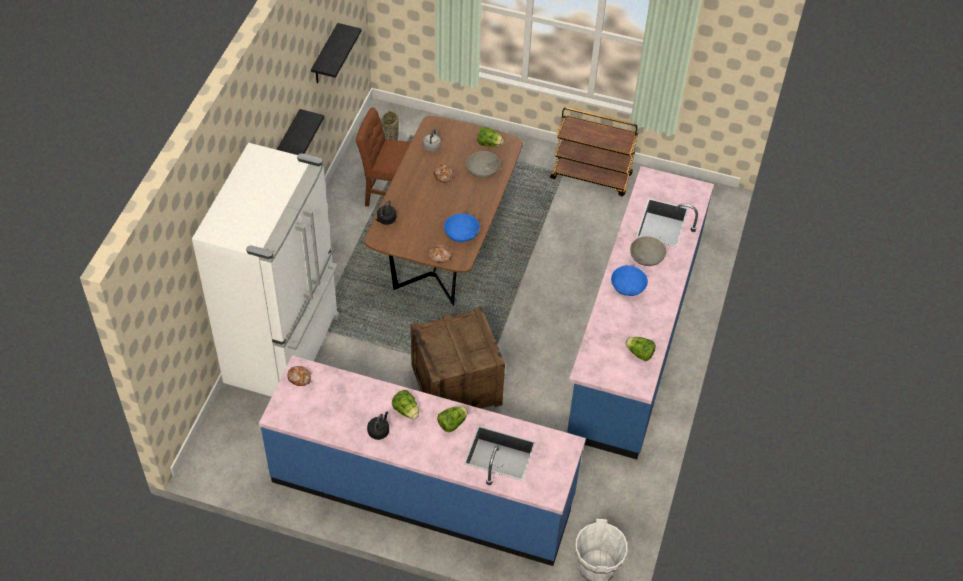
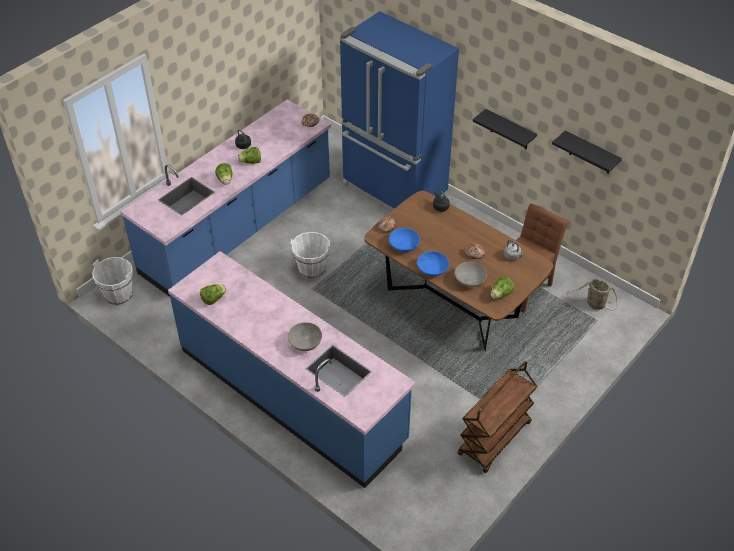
camera: 115 degrees right, 5 degrees down
(286, 351) = (393, 190): white fridge -> blue fridge
(456, 385) = (312, 269): crate -> white bucket
(628, 287) = (281, 317): blue bowl -> blue bowl (432, 269)

